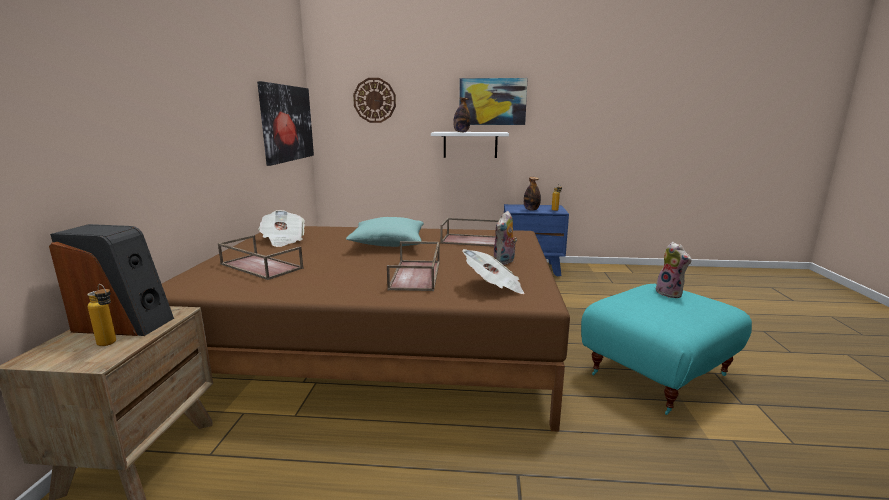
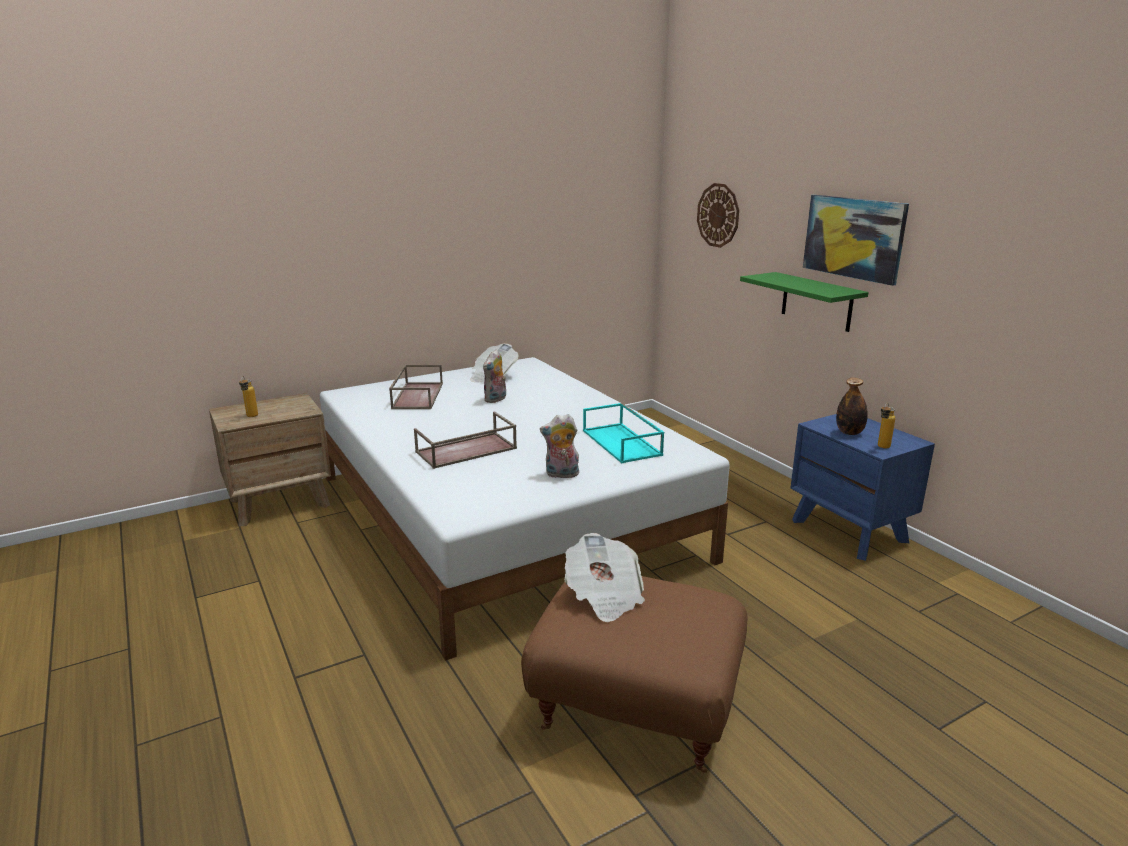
camera: 55 degrees right, 5 degrees up
(125, 324) = (280, 407): speaker -> none
(287, 123) = (595, 240): picture -> none
(381, 343) = (504, 516): brown bed -> white bed
(388, 244) = (544, 412): turquoise pillow -> none
(461, 132) = (783, 282): bottle -> none
(470, 144) = (816, 301): white shelf -> green shelf
(476, 240) = (622, 443): brown tray -> turquoise tray
(494, 287) = (473, 489): newspaper -> newspaper (604, 596)
(656, 374) = (637, 706): turquoise ottoman -> brown ottoman
(670, 293) = (679, 609): plush toy -> plush toy (496, 399)

